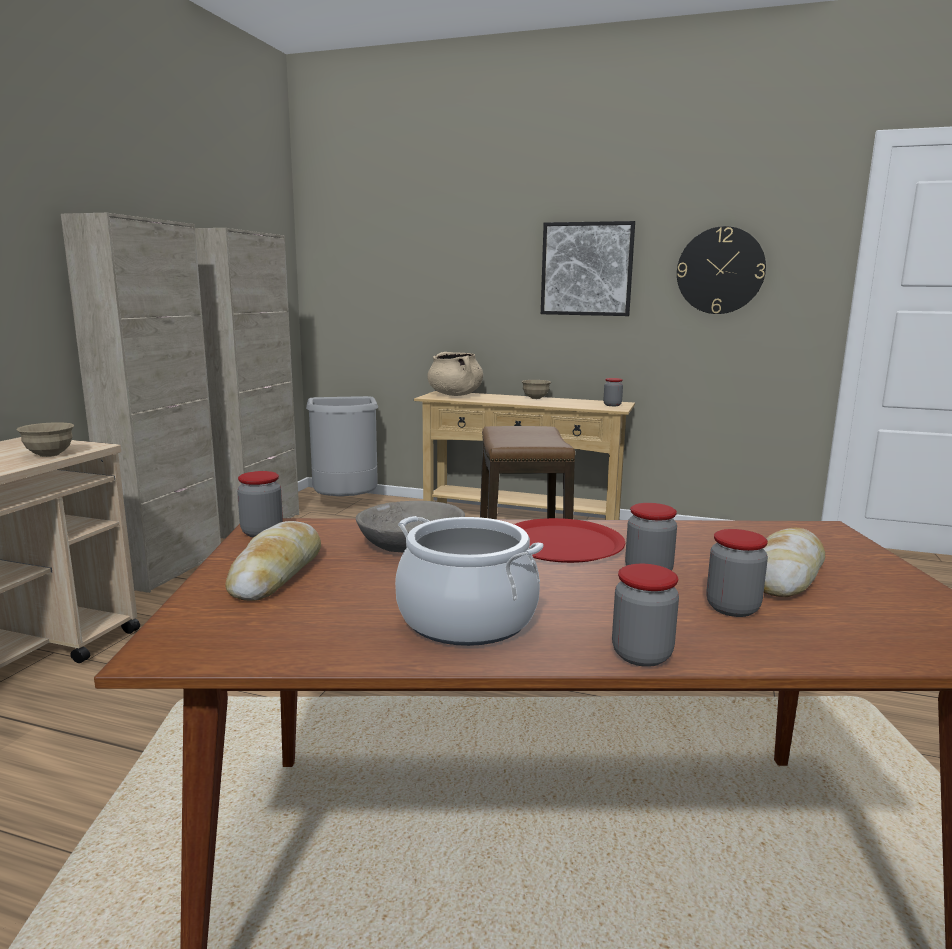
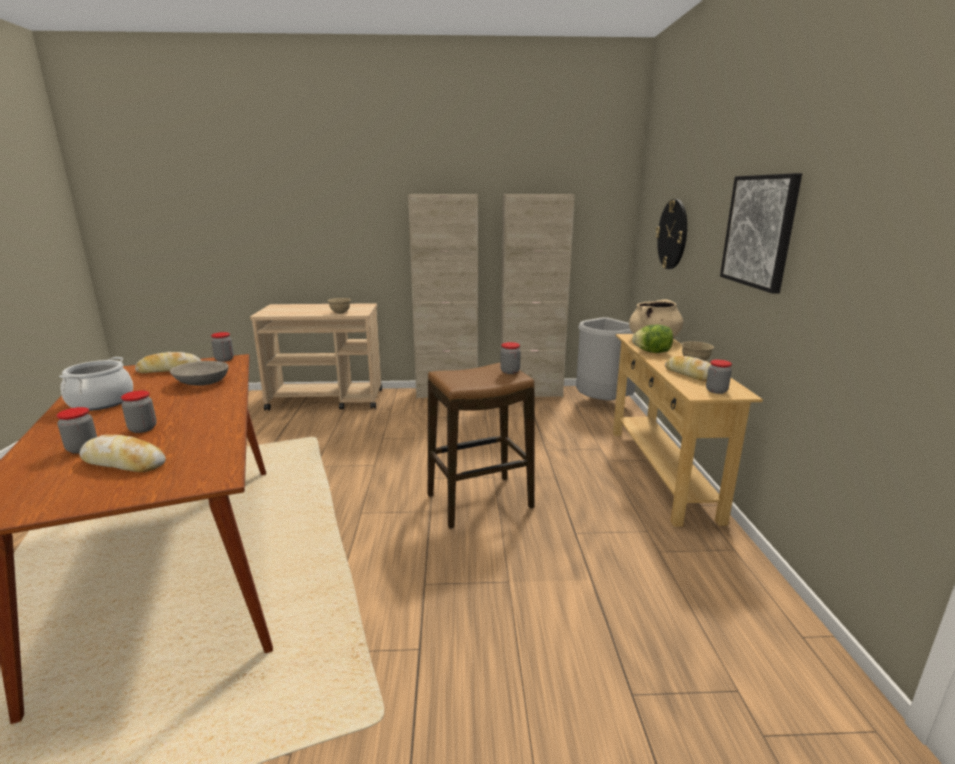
camera: 70 degrees right, 5 degrees up
(494, 400) = (652, 352): none -> lettuce
(562, 543) = (199, 408): red plate -> none
(569, 403) = (690, 375): none -> bread
(641, 655) = (43, 432): jar -> jar (510, 371)
(720, 270) = (868, 247): wall clock -> wall clock (673, 234)

